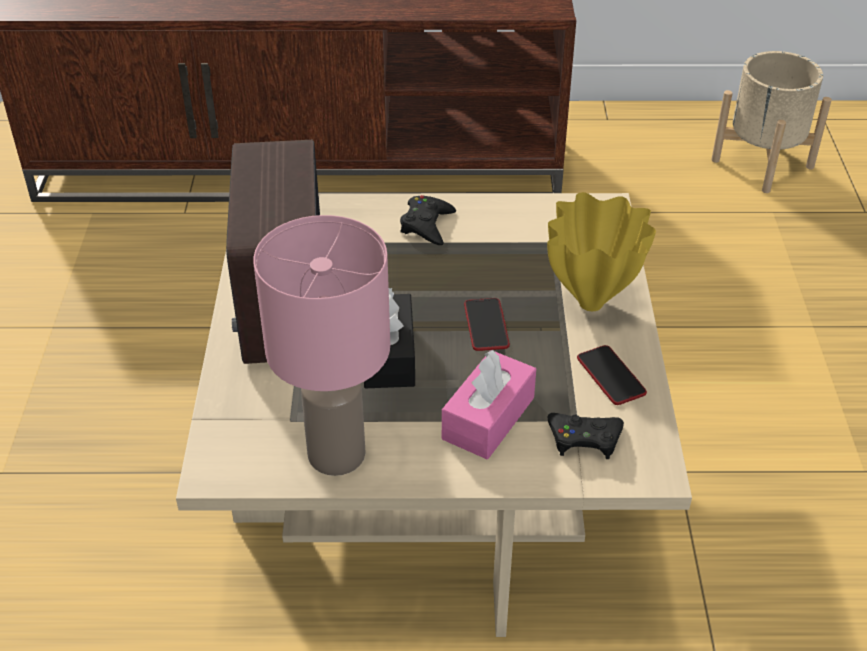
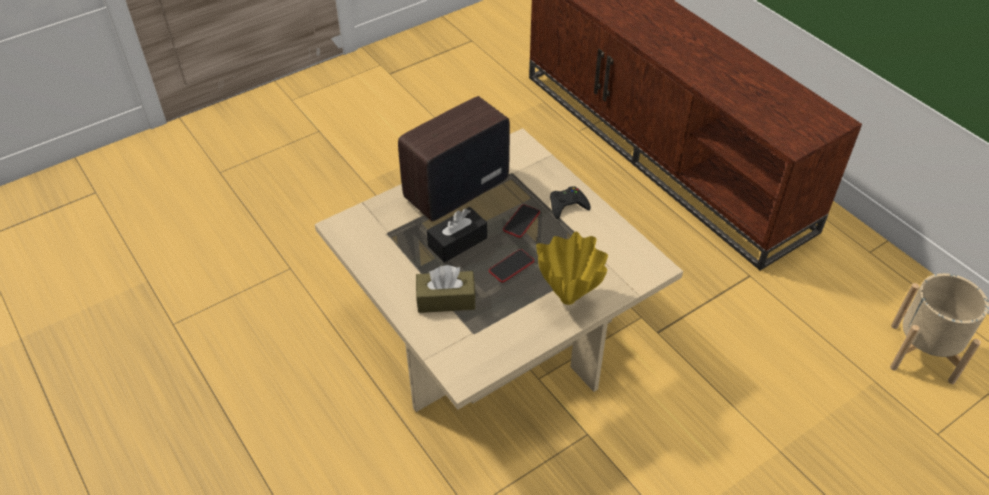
camera: 55 degrees right, 5 degrees up
(338, 453) = (380, 259): pink table lamp -> none
(488, 418) = (446, 299): pink tissue box -> brown tissue box
(584, 438) = (462, 342): black game controller -> none
(611, 376) = (517, 332): phone -> phone (521, 221)

